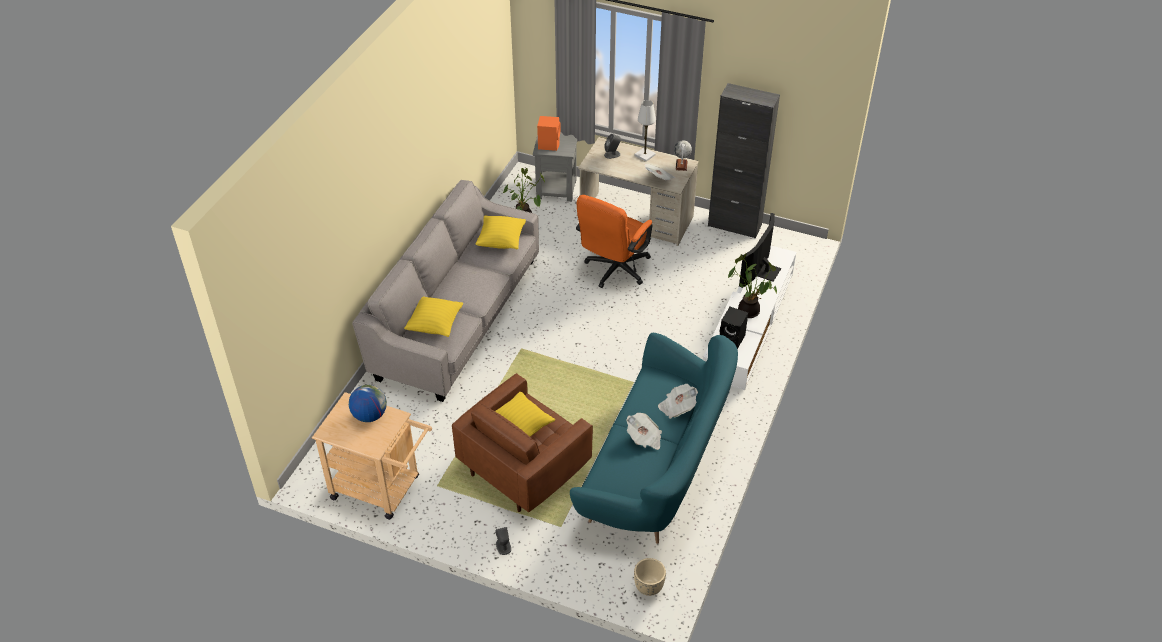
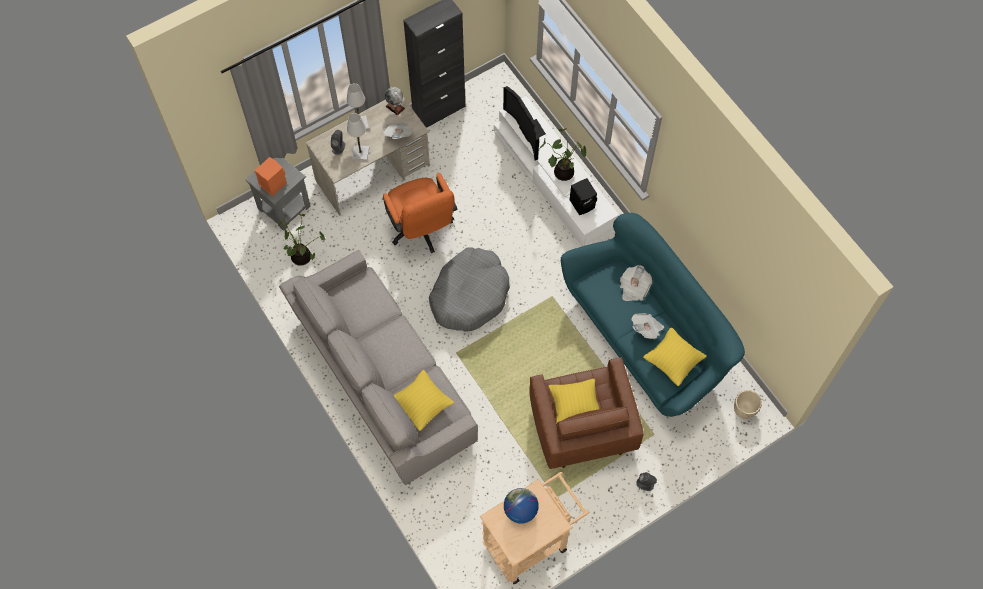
camera: 55 degrees left, 20 degrees up
(501, 241) = (359, 295): yellow pillow -> yellow pillow (673, 361)
(583, 329) = (469, 295): none -> grey dog bed
(619, 168) = (360, 153): none -> white table lamp

